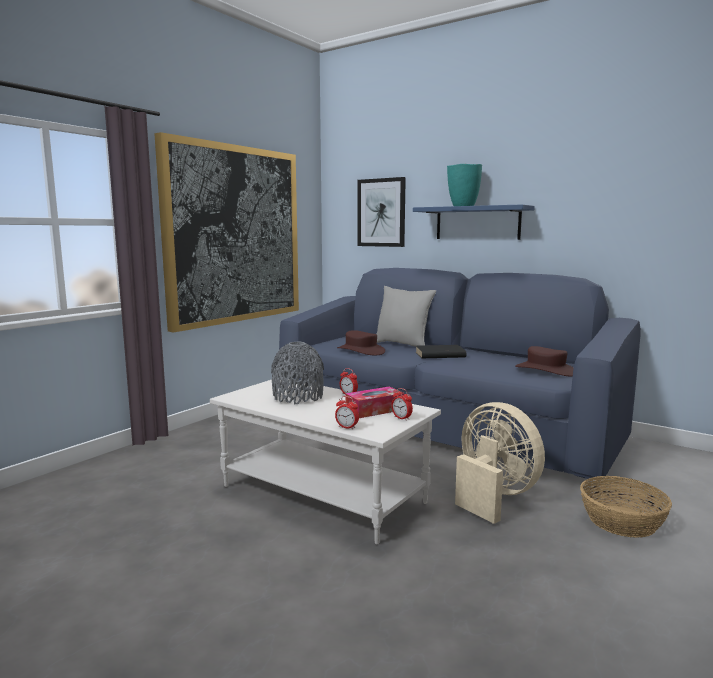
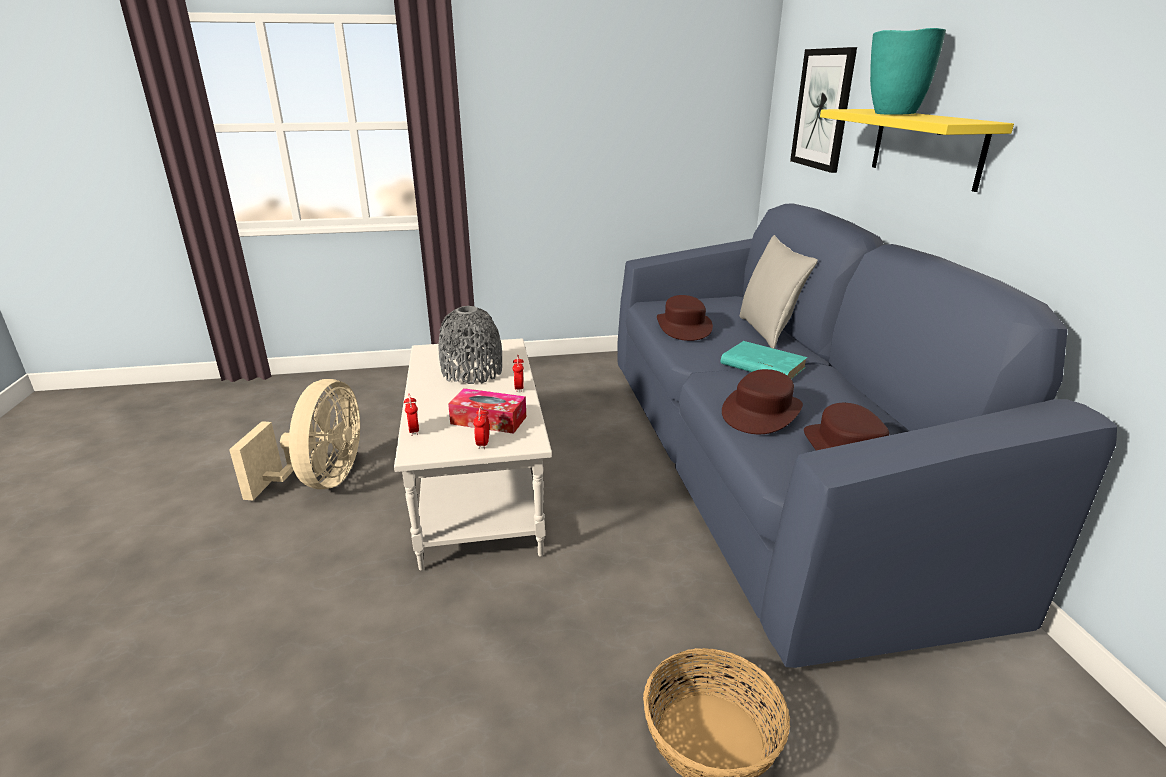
camera: 45 degrees right, 15 degrees up
(234, 235) = (594, 138): picture -> none
(439, 355) = (762, 366): black book -> turquoise book
(477, 223) = (926, 147): blue shelf -> yellow shelf
(484, 368) = (762, 412): none -> brown hat
(493, 496) = (625, 593): beige fan -> beige fan (321, 481)

